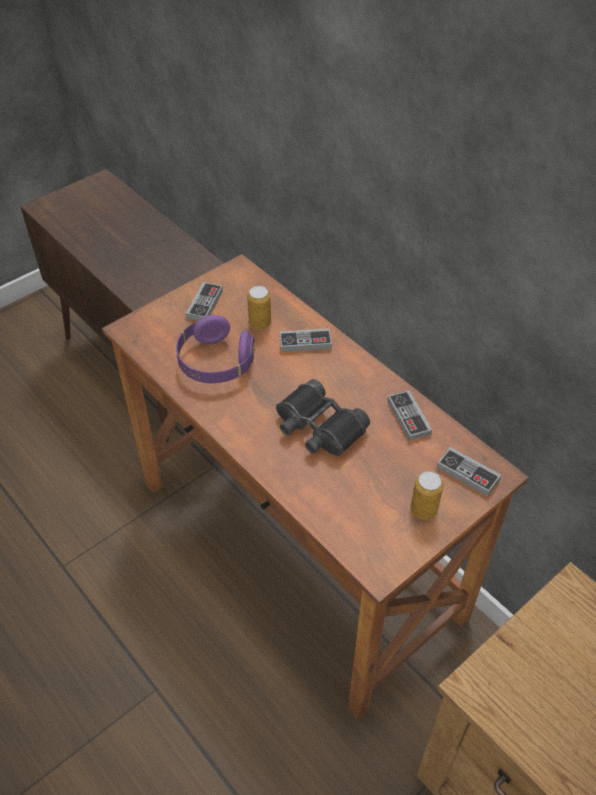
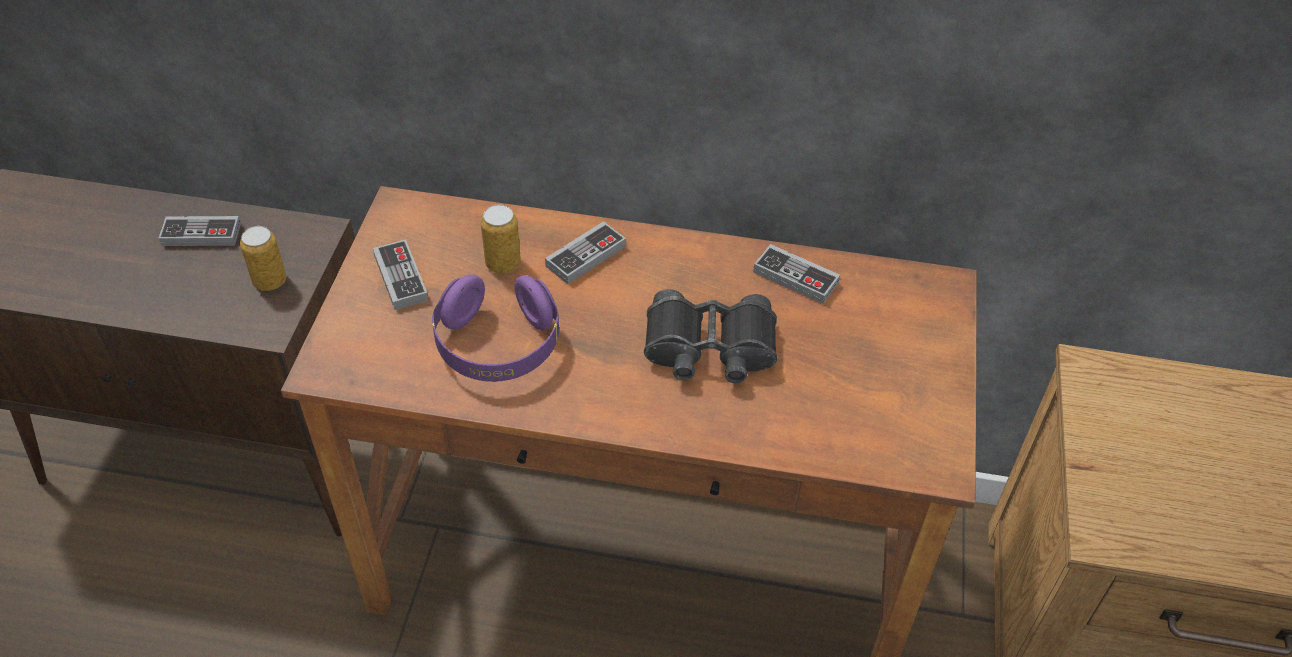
camera: 40 degrees left, 0 degrees up
(423, 510) = (916, 371): can -> can (270, 281)
(467, 473) = (917, 303): game controller -> game controller (201, 234)

